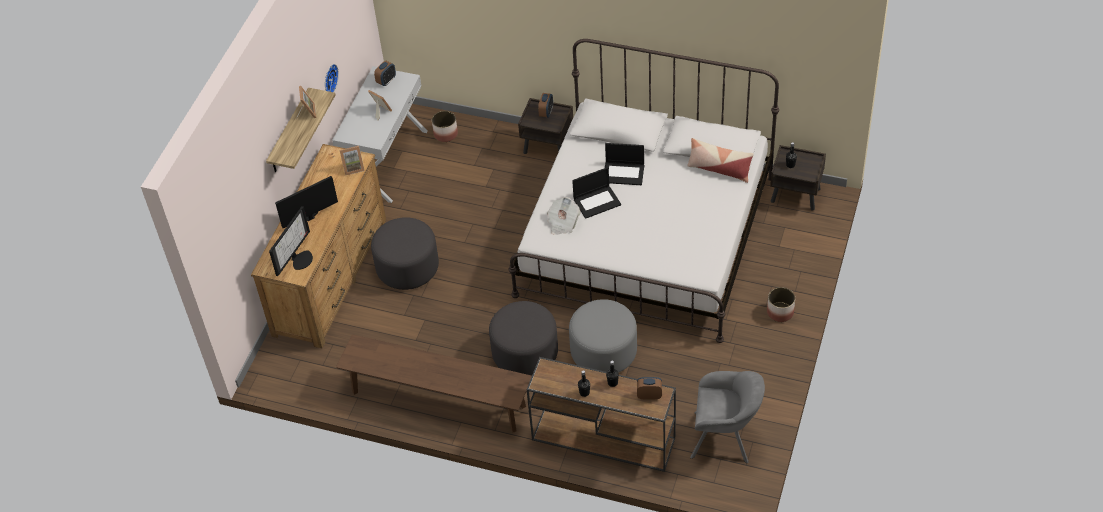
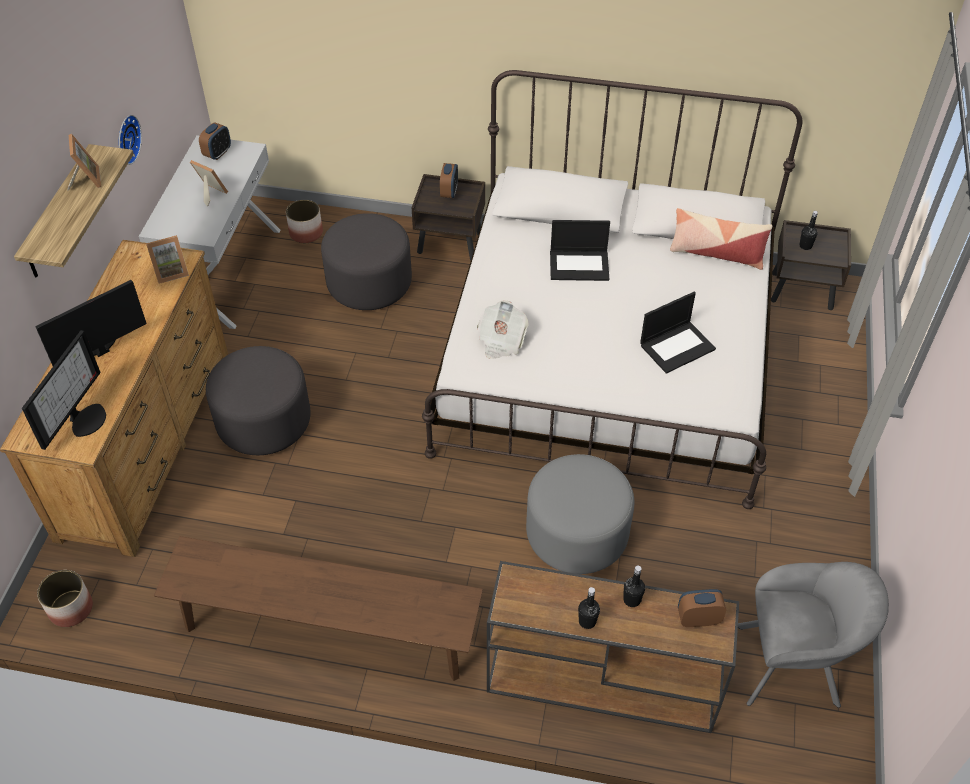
camera: 10 degrees left, 0 degrees up
(525, 353) = (456, 543): grey ottoman -> grey ottoman (369, 283)
(597, 201) = (548, 307): laptop -> laptop (677, 346)
(780, 312) = (825, 456): planter -> planter (70, 608)

